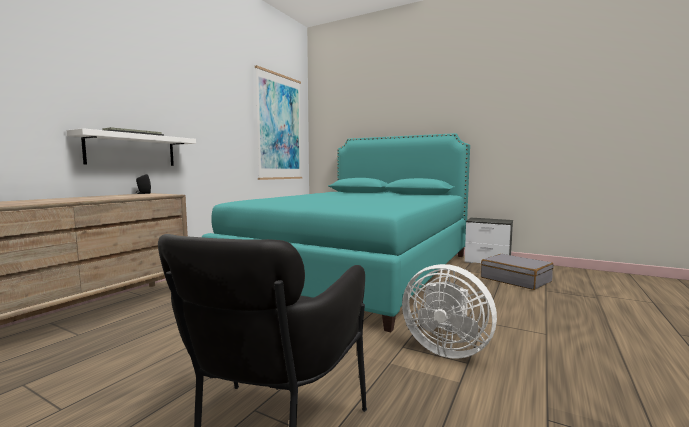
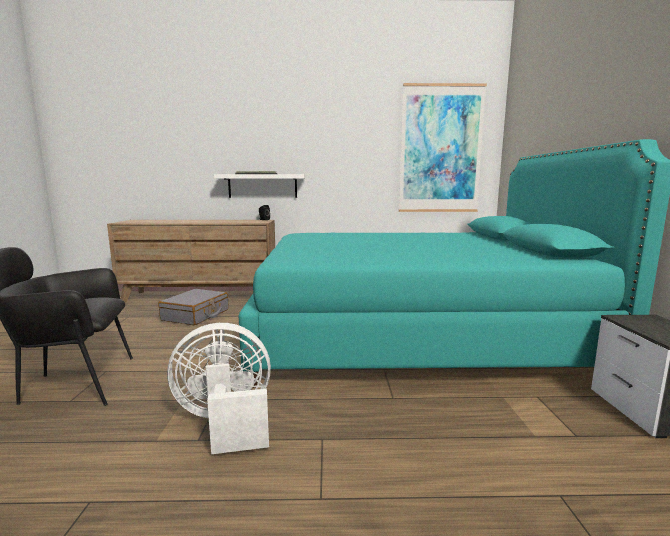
camera: 60 degrees right, 5 degrees up
(445, 348) = (226, 422): white fan -> white fan turned 75 degrees clockwise
(515, 279) = (575, 453): grey suitcase -> grey suitcase (196, 315)

